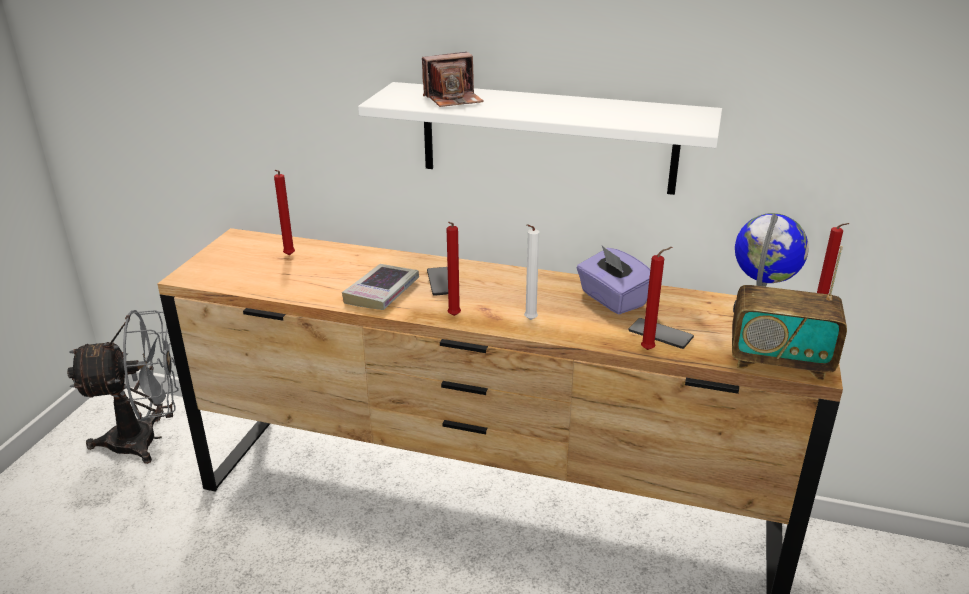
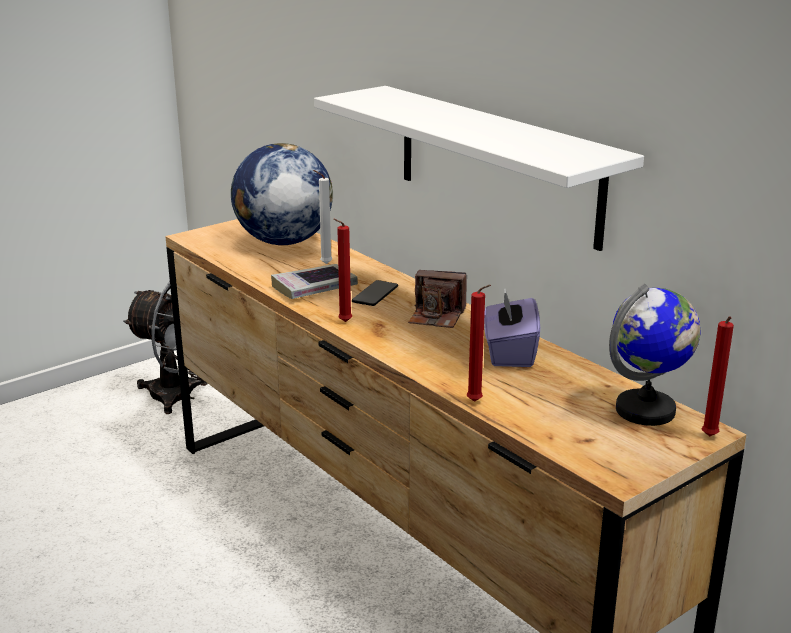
camera: 35 degrees right, 5 degrees down
(288, 256) = (283, 242): red candle -> globe
(453, 99) = (400, 105): camera -> camera (437, 316)
(529, 320) = (403, 345): white candle -> white candle (324, 264)
(660, 334) = (508, 394): phone -> none
(779, 361) = (594, 455): radio -> none

